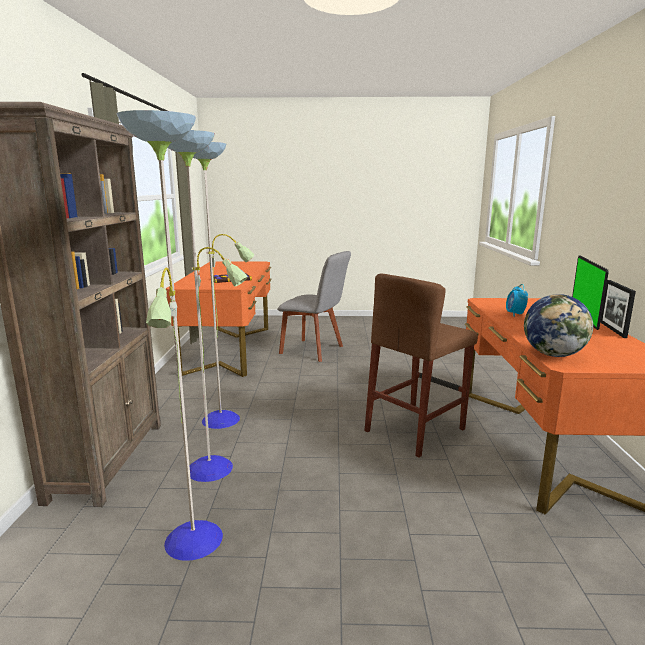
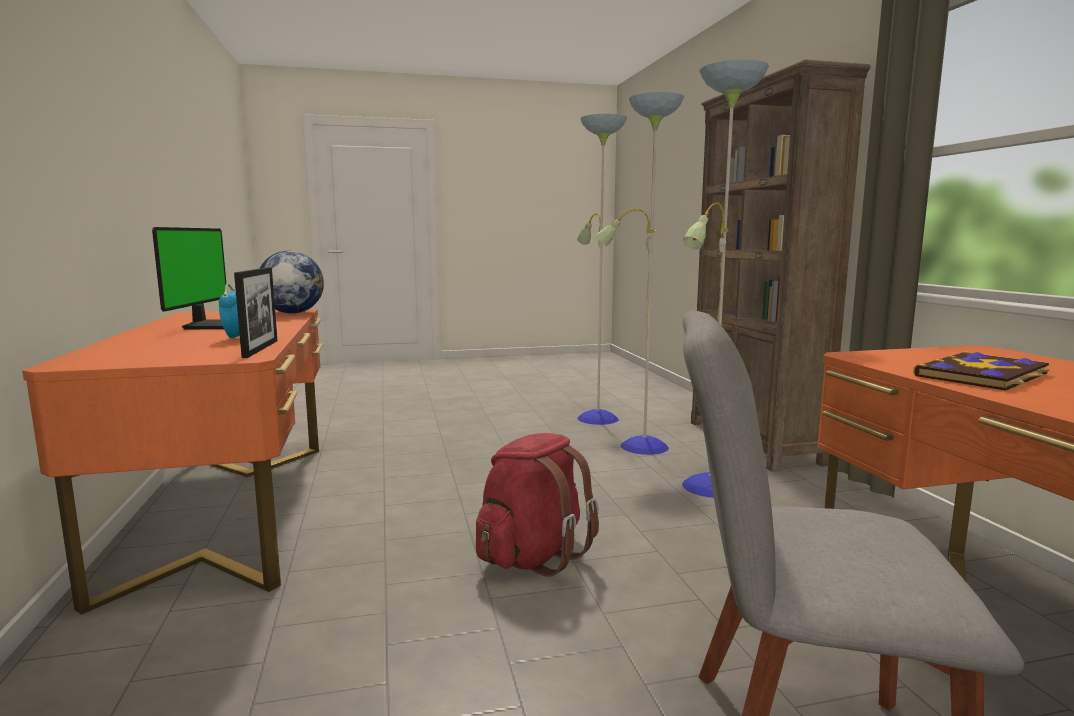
camera: 165 degrees right, 5 degrees down
(354, 394) = (533, 556): none -> red backpack
(415, 430) = (417, 504): brown stool -> none
(612, 329) = (138, 330): picture frame -> picture frame (260, 348)

